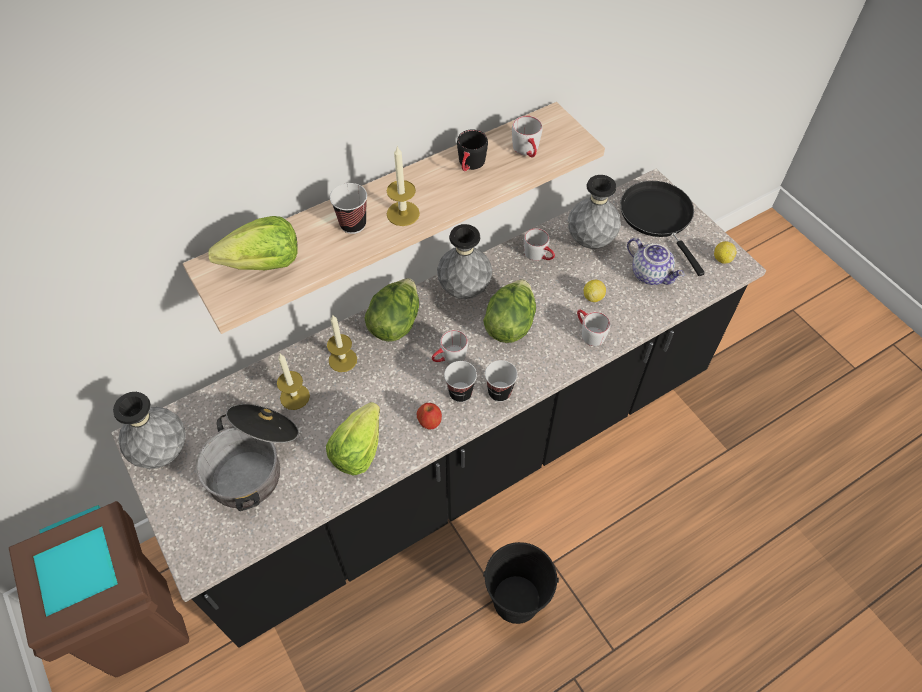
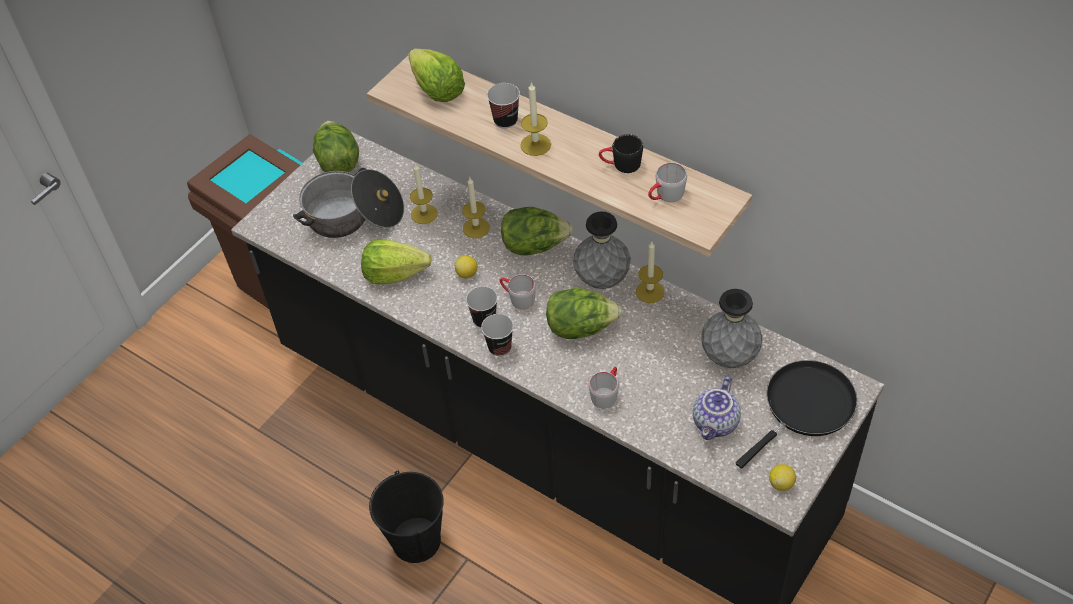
camera: 70 degrees right, 5 degrees down
(163, 452) = (338, 162): grey vase -> lettuce
(429, 422) = (443, 310): apple -> none
(496, 263) = (650, 292): none -> candle
(539, 255) = (681, 322): grey mug -> none
(593, 297) = (654, 383): lemon -> lemon (467, 274)

